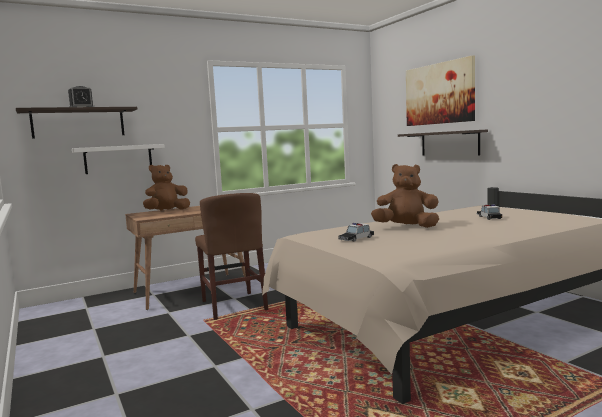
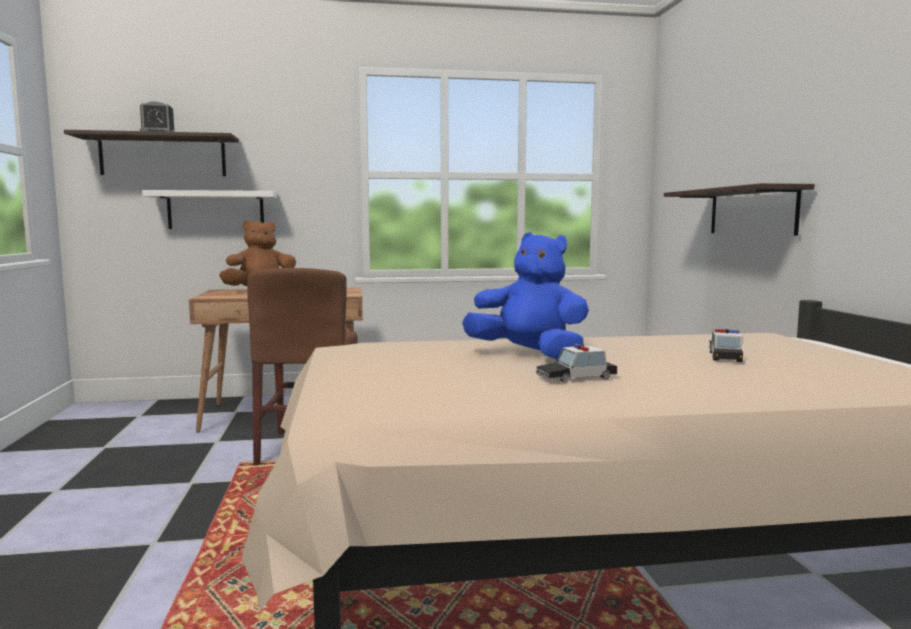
camera: 20 degrees right, 0 degrees up
(356, 239) = (395, 364): toy car -> toy car (576, 377)
(406, 227) = (529, 355): brown plush toy -> blue plush toy
(439, 93) = (743, 118): picture -> none

